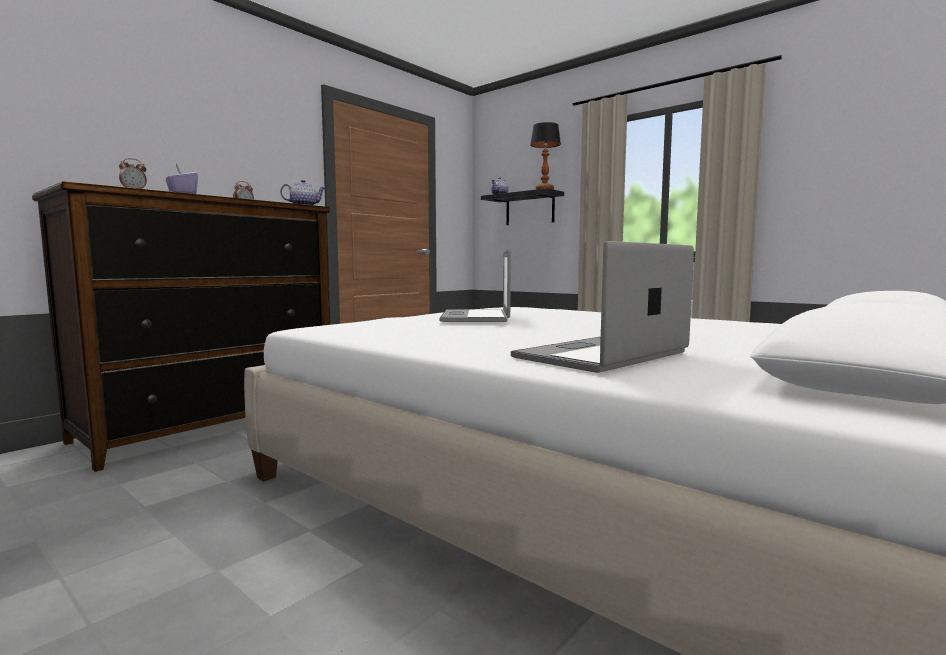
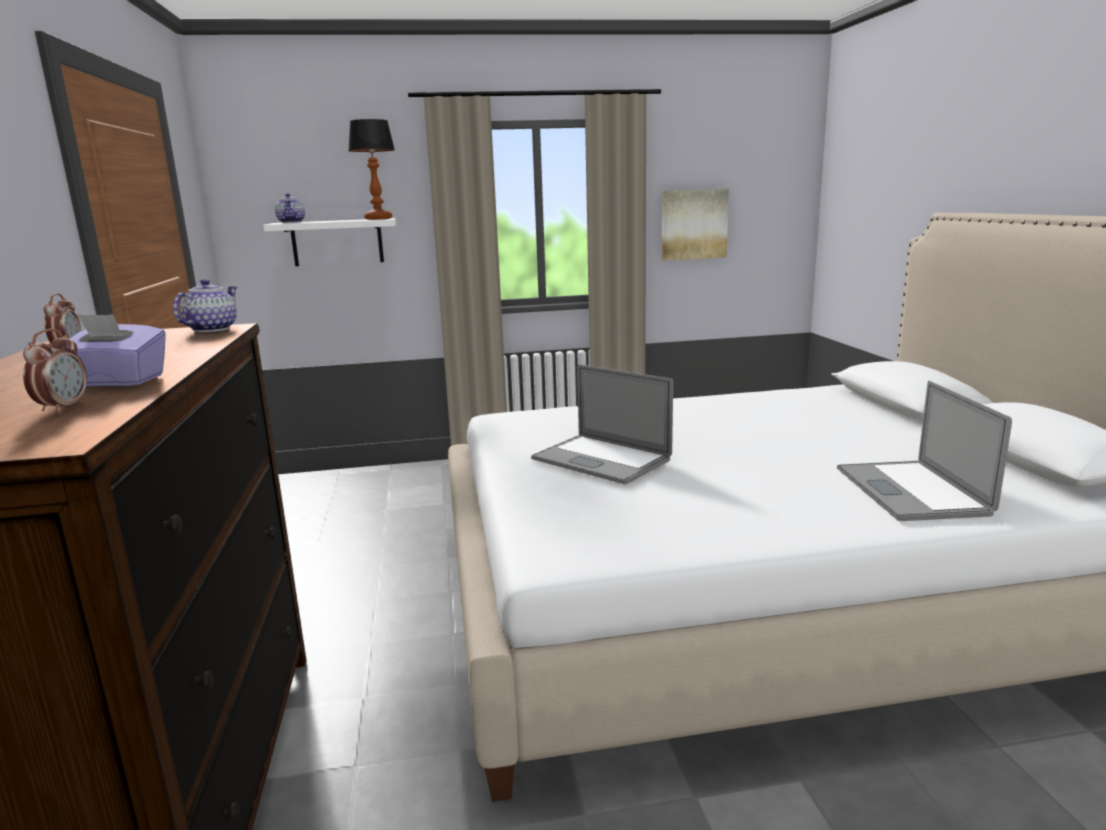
camera: 50 degrees left, 10 degrees up
(530, 209) = (337, 242): black shelf -> white shelf
(824, 182) = (693, 224): none -> picture

